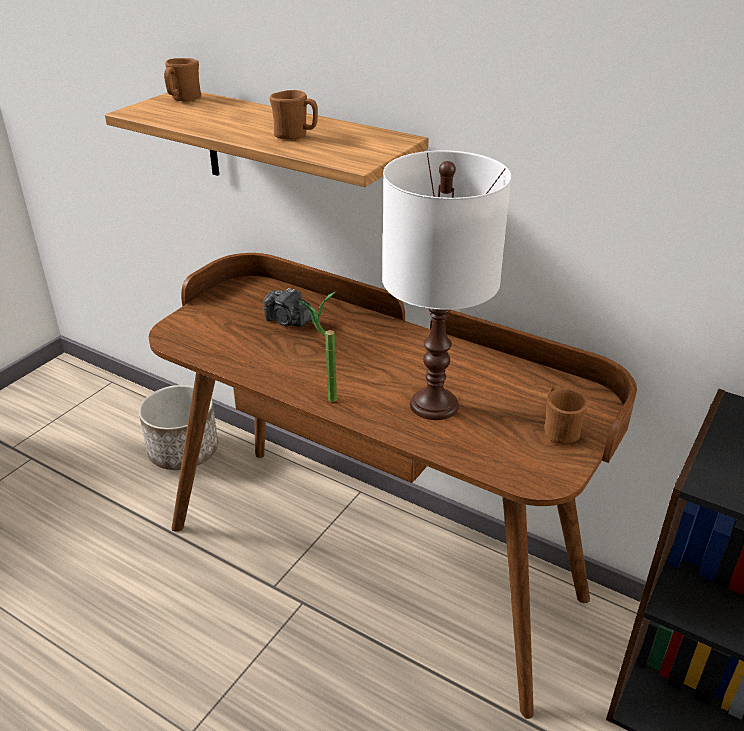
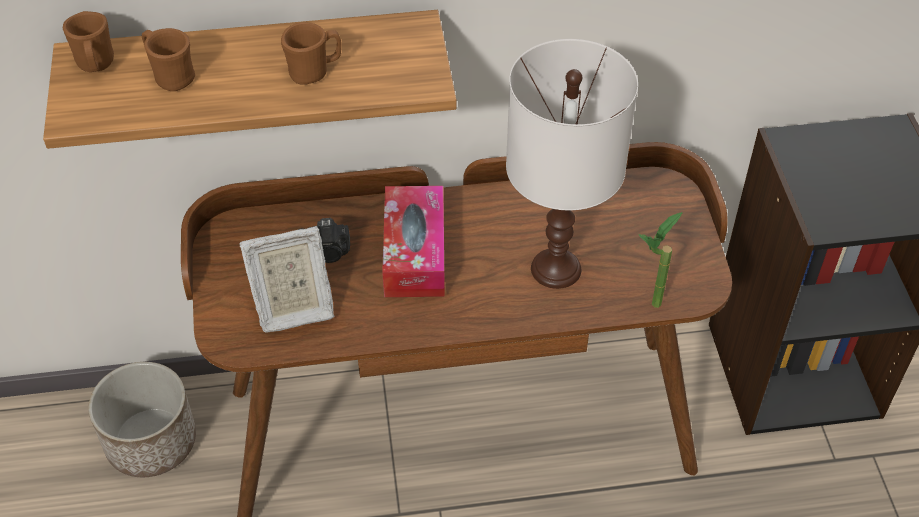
camera: 40 degrees left, 15 degrees up
(228, 338) = (292, 309): none -> picture frame
(322, 398) = (460, 321): potted plant -> potted plant (648, 308)
(344, 347) = (414, 253): none -> tissue box
(559, 430) = (670, 235): brown mug -> brown mug (170, 76)

